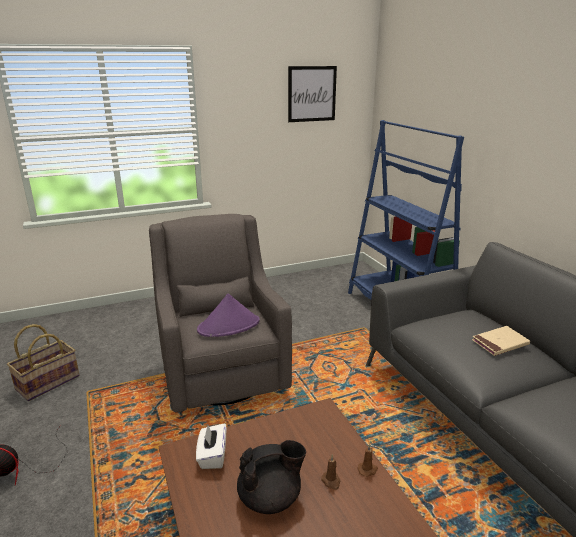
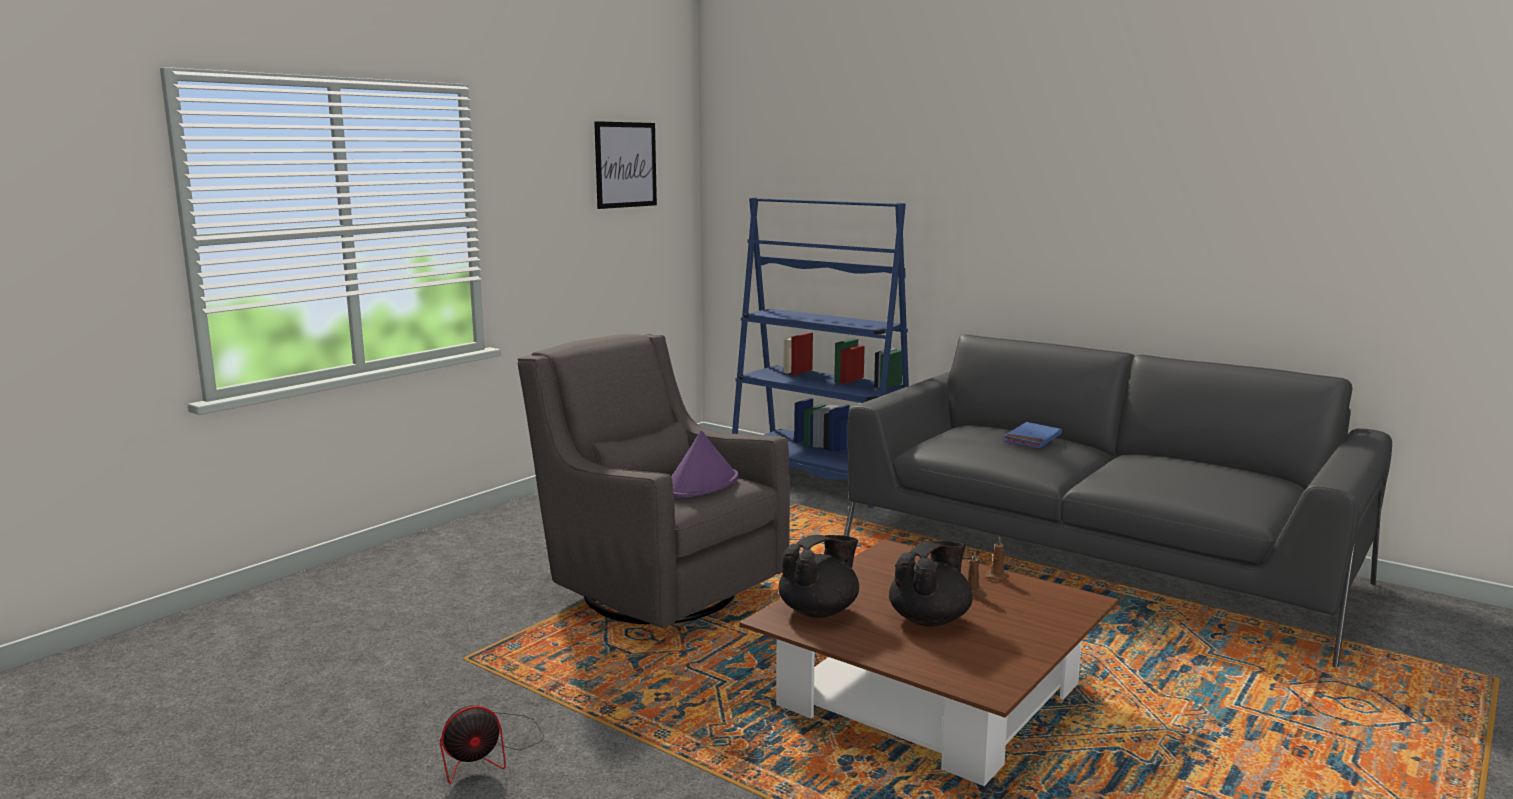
camera: 30 degrees left, 10 degrees down
(48, 382) = (371, 667): basket -> none
(212, 456) = (819, 611): white tissue box -> black teapot
(500, 343) = (1032, 438): beige book -> blue book

